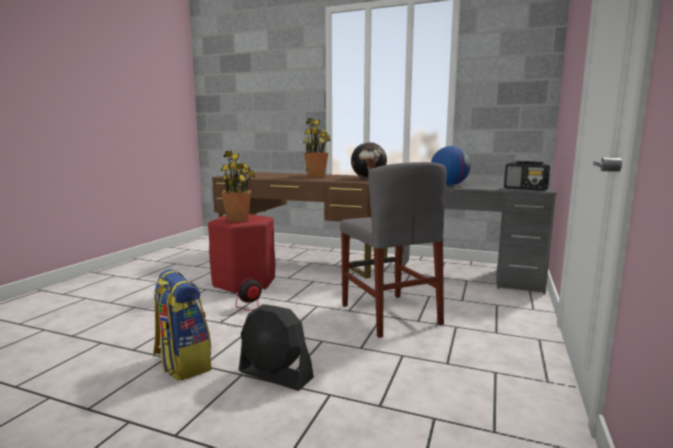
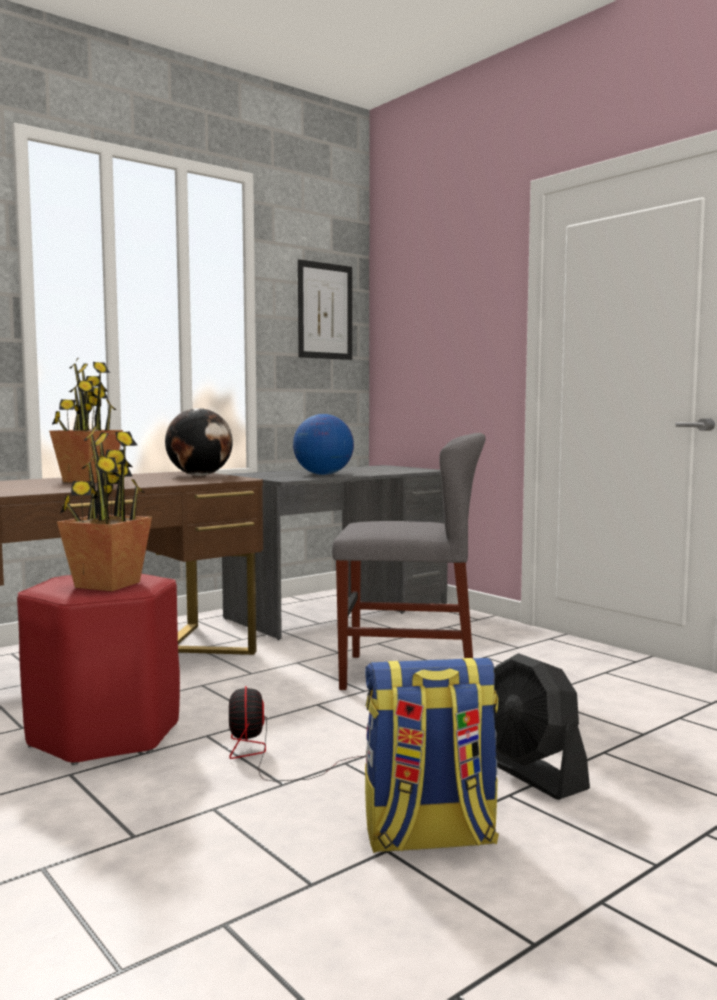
camera: 60 degrees left, 5 degrees down
(275, 375) = (530, 773): black fan -> black fan turned 90 degrees clockwise
(515, 73) = (325, 311): none -> picture
(525, 189) = (411, 470): radio -> none

